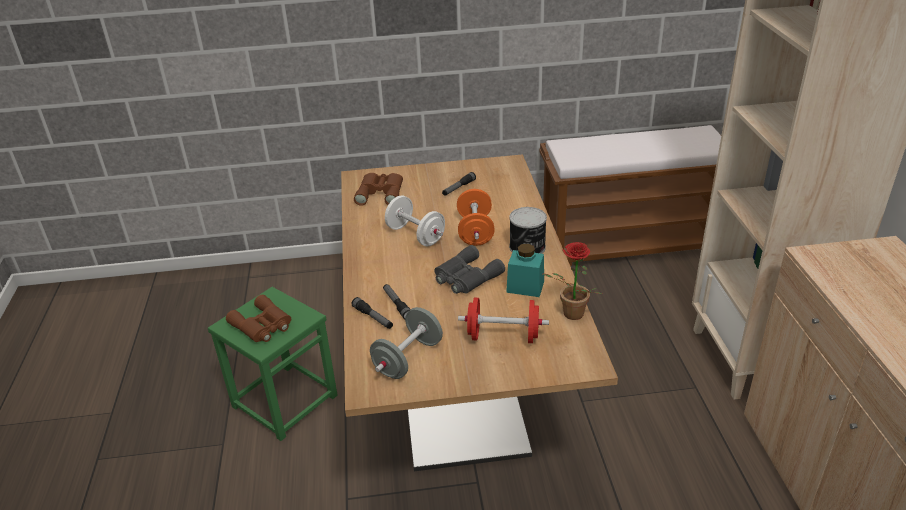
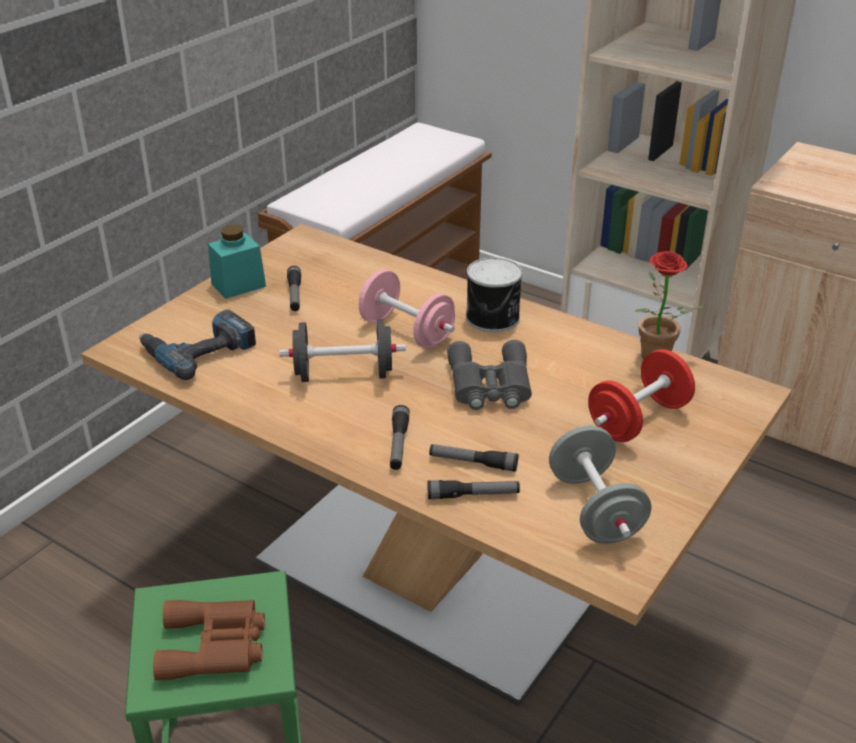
camera: 50 degrees left, 0 degrees up
(381, 192) = (198, 350): brown binoculars -> power drill
(383, 278) = (398, 444): none -> flashlight
(415, 235) = (344, 374): white dumbbell -> black dumbbell
(475, 231) = (407, 332): orange dumbbell -> pink dumbbell
(525, 286) = (565, 358): turquoise jar -> turquoise jar (238, 285)

